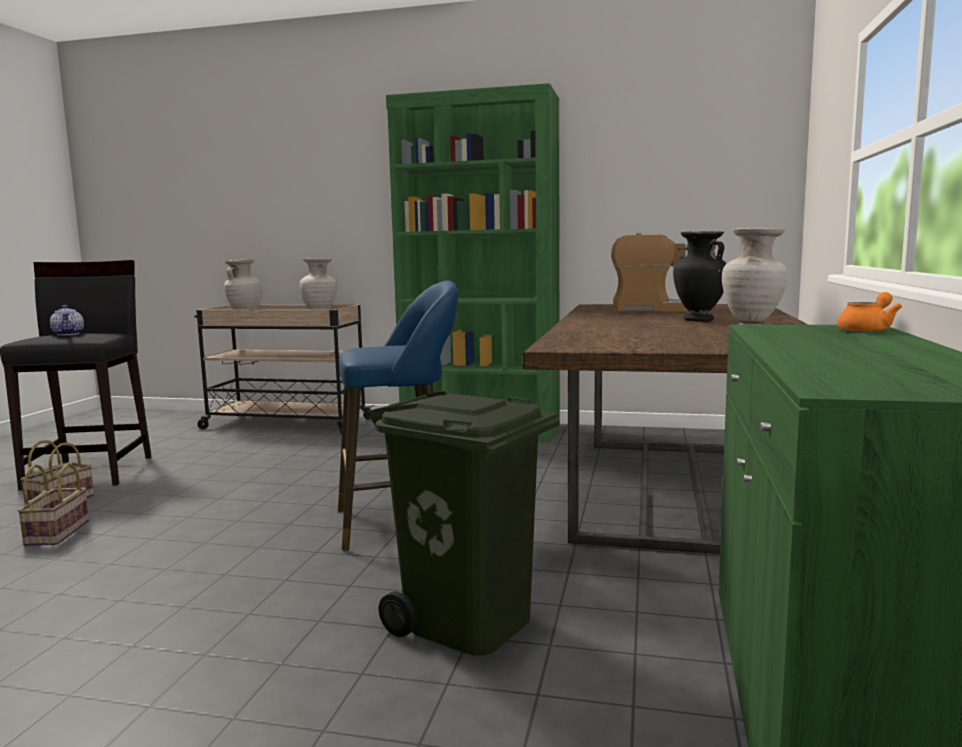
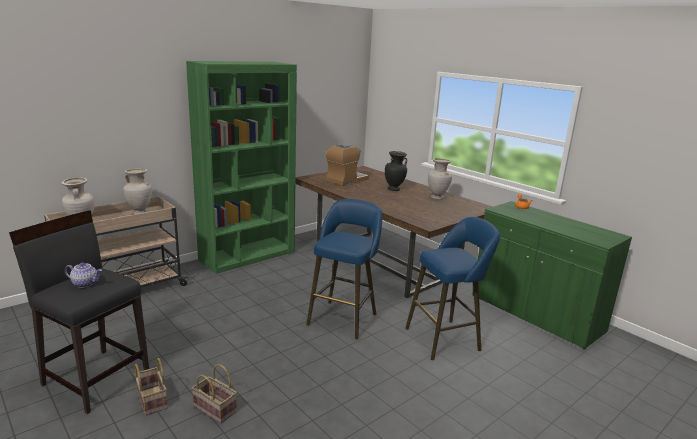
camera: 55 degrees left, 10 degrees up
(466, 623) = (446, 338): green trash can -> blue stool

